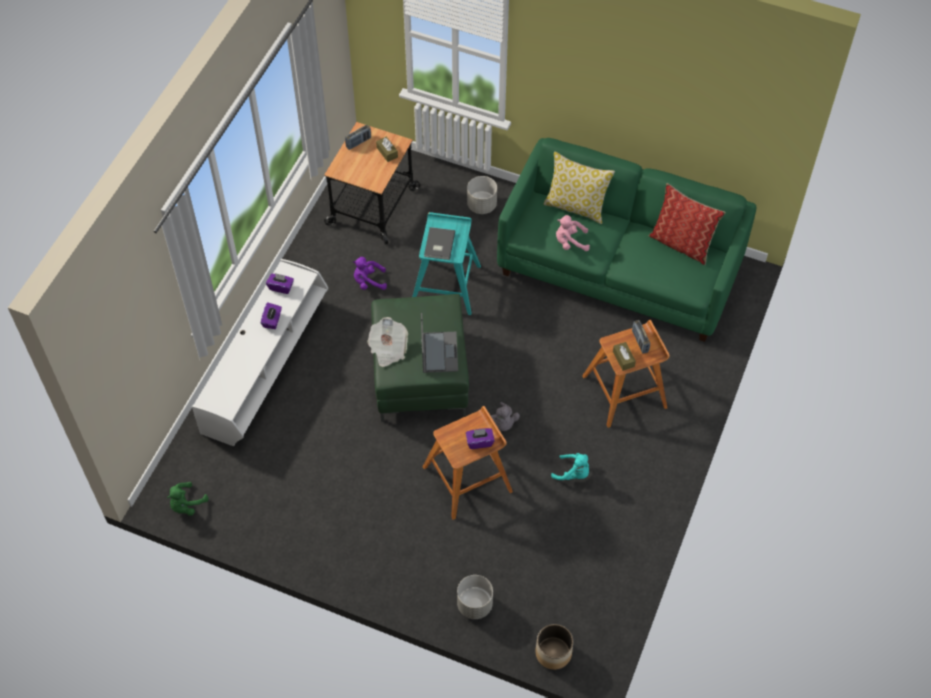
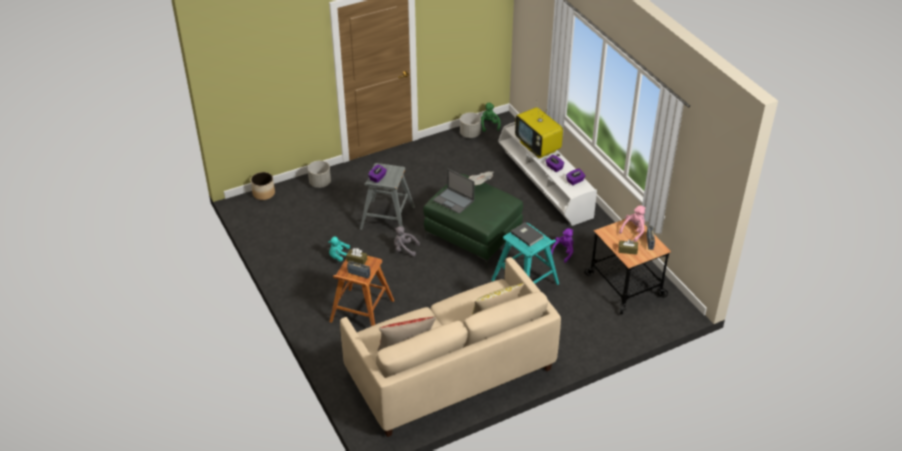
camera: 130 degrees right, 15 degrees down
(244, 360) = (538, 147): none -> television
(468, 479) = (387, 218): brown stool -> grey stool
(481, 205) = (575, 336): grey planter -> grey planter (470, 134)
(570, 242) = (468, 299): pink plush toy -> pink plush toy (633, 231)
(620, 268) = (450, 371): green sofa -> beige sofa

